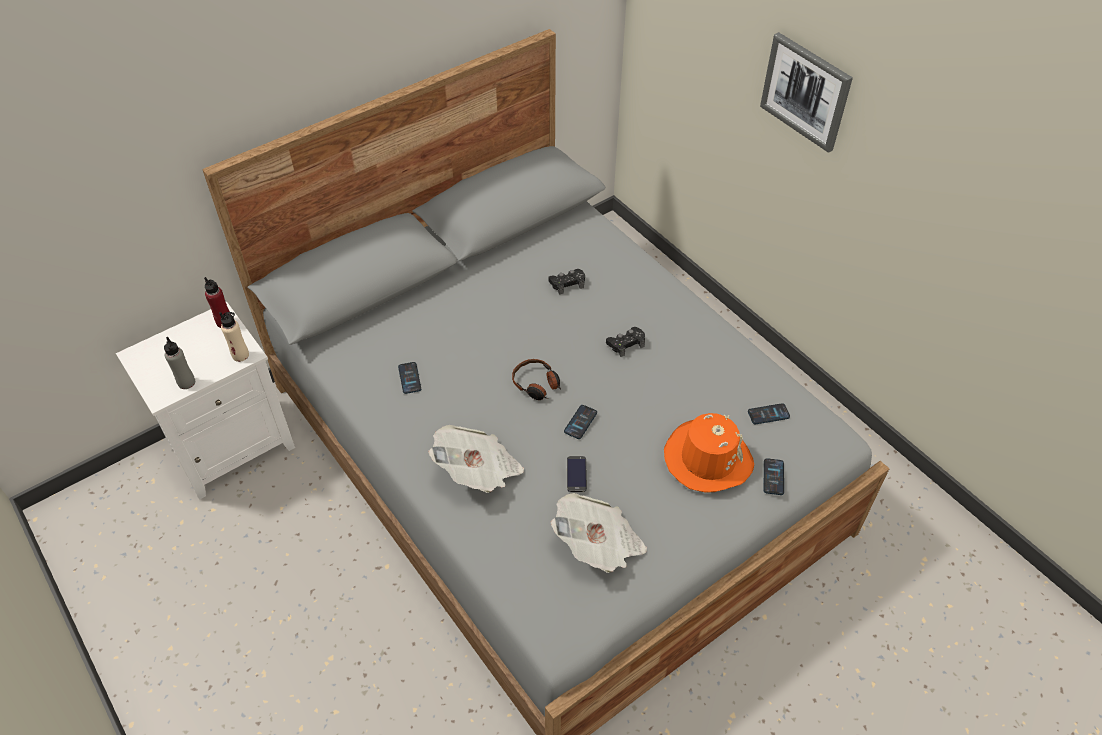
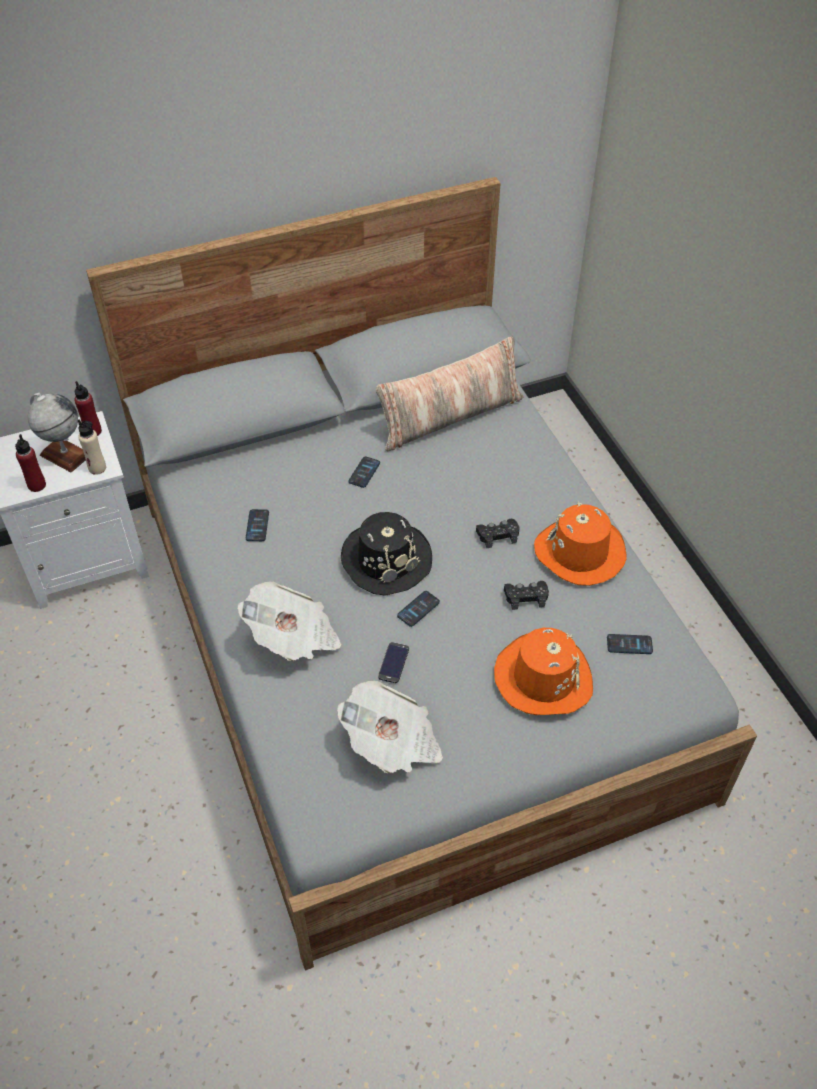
camera: 15 degrees right, 0 degrees up
(186, 382) = (37, 485): grey bottle -> red bottle
(205, 349) = (65, 455): none -> globe
(536, 384) = (386, 559): headphones -> black hat
(548, 249) = (450, 417): none -> pillow
(567, 283) = (457, 458): black game controller -> black game controller (526, 597)
(700, 344) = (579, 552): none -> orange hat
(773, 477) = (609, 714): phone -> phone (364, 472)
(806, 91) = (751, 290): picture -> none

